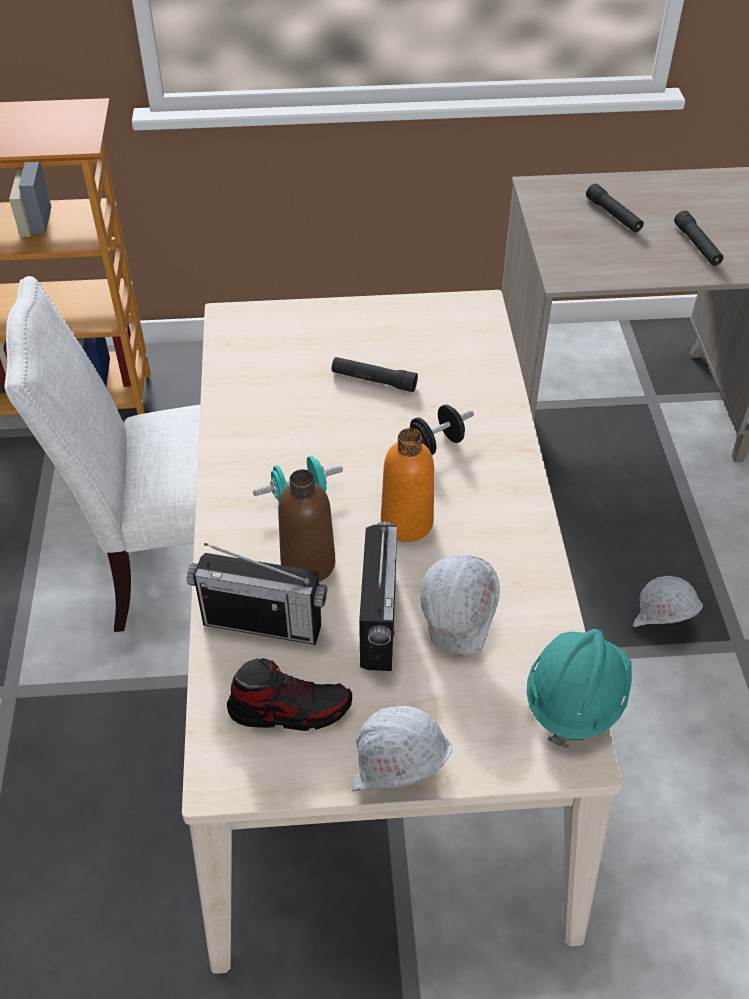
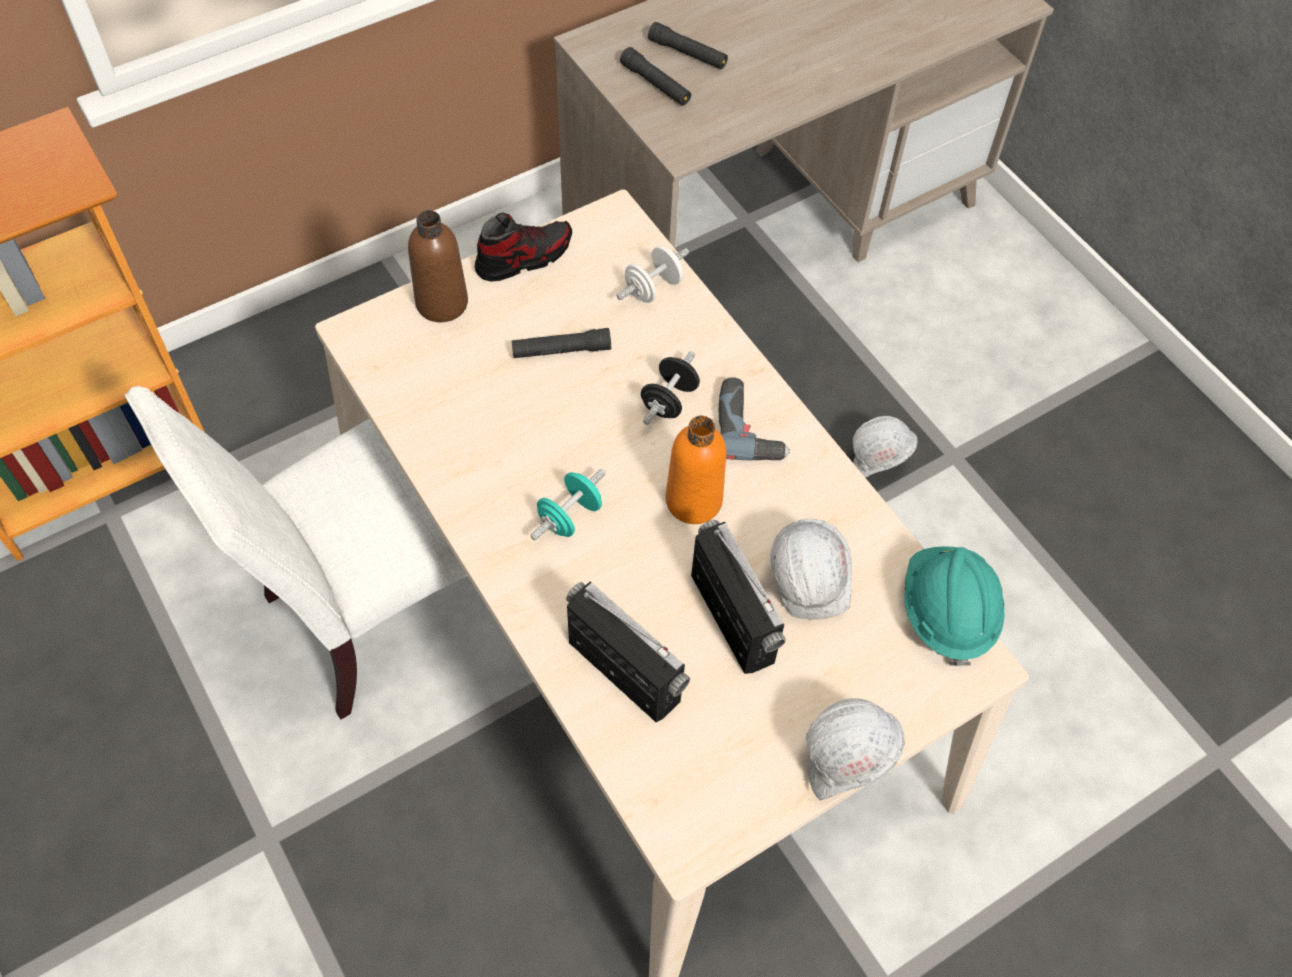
camera: 30 degrees left, 10 degrees up
(263, 623) = (623, 671): radio -> radio turned 120 degrees counterclockwise
(290, 709) = (706, 747): shoe -> shoe (524, 257)
(308, 564) = (626, 588): brown bottle -> brown bottle (442, 303)
(477, 363) = (653, 288): none -> white dumbbell
(487, 487) = (746, 428): none -> power drill
(697, 245) = (789, 64): black flashlight -> black flashlight (655, 84)

